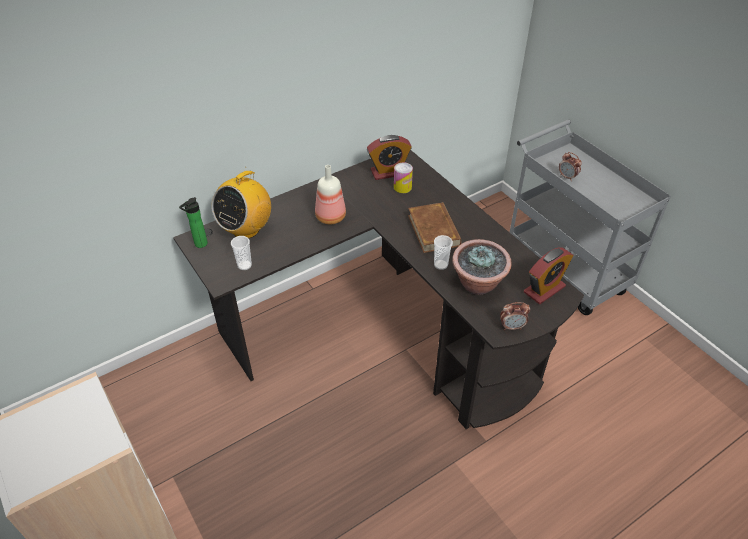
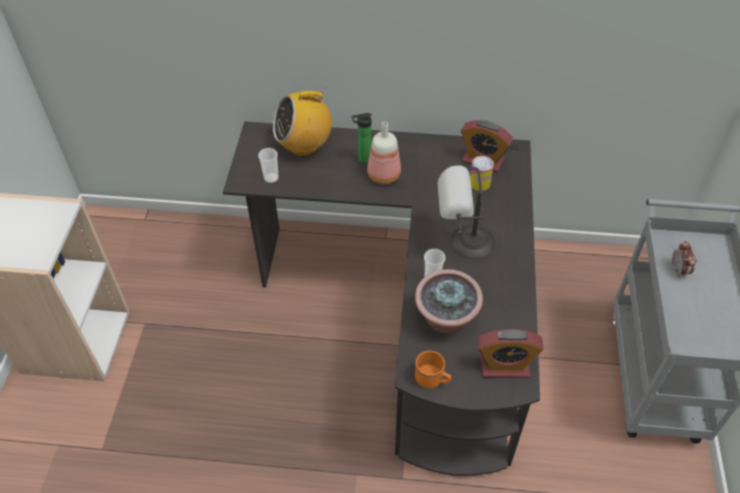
camera: 40 degrees right, 5 degrees up
(199, 245) = (255, 139): bottle -> bottle (362, 159)
(434, 230) = (463, 242): brown book -> table lamp
(512, 327) = (432, 380): alarm clock -> orange mug

